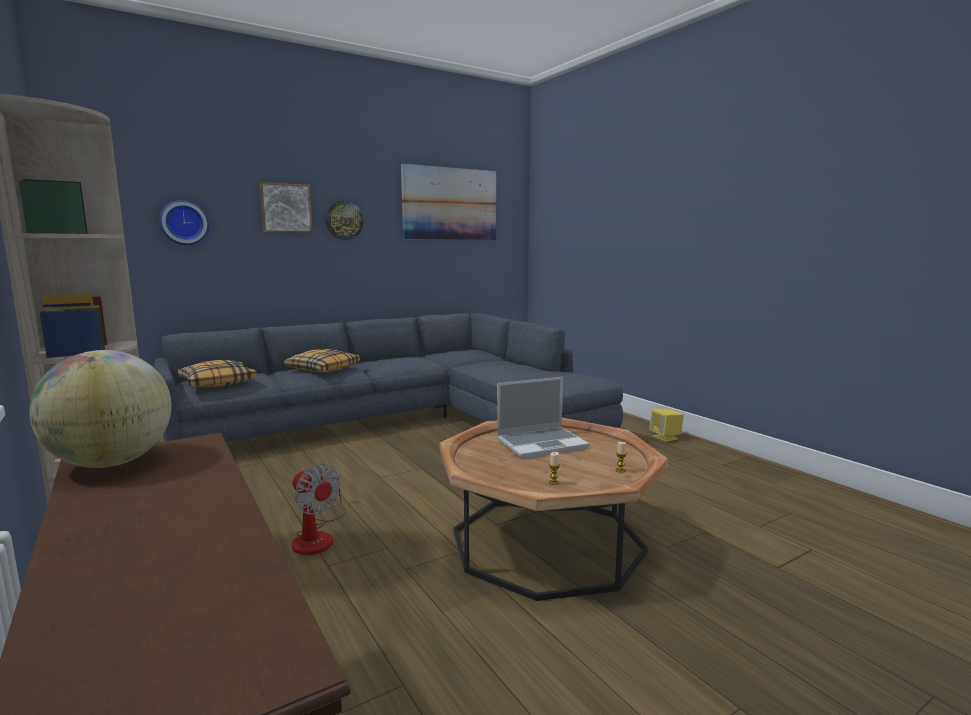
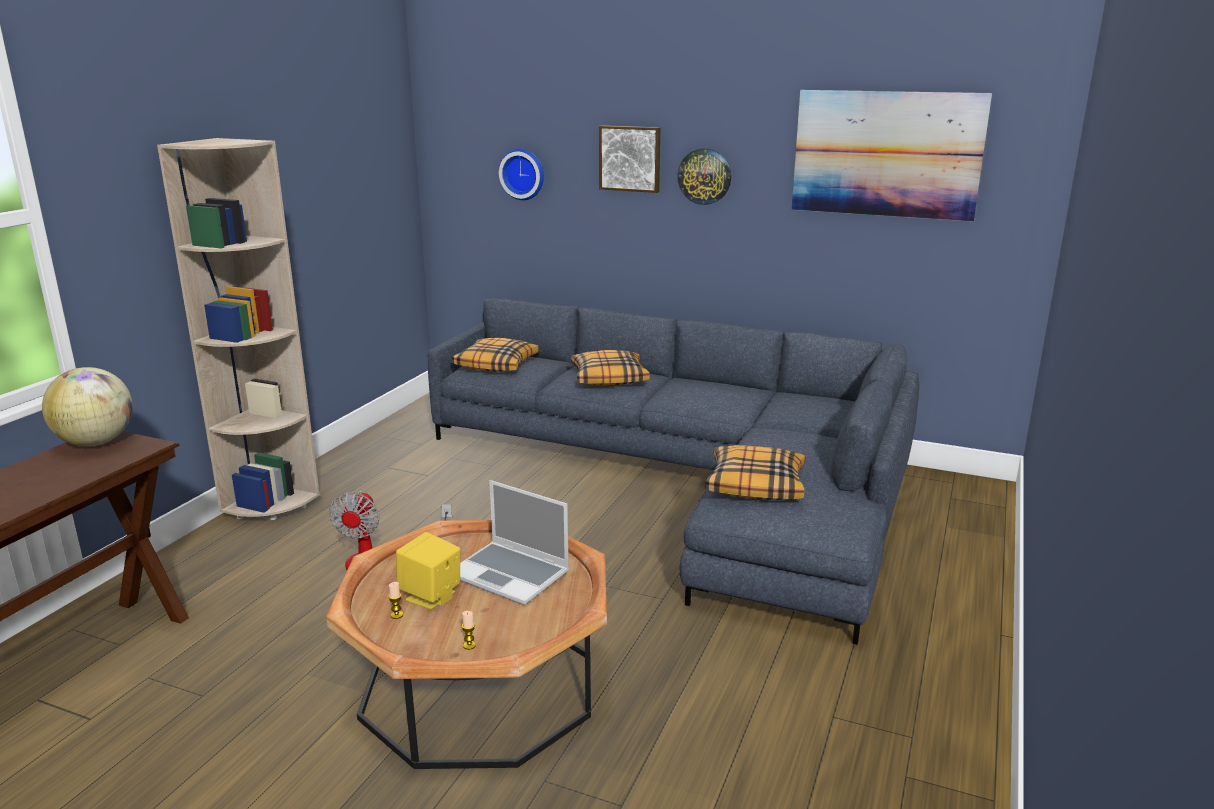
camera: 55 degrees right, 10 degrees up
(527, 378) = (756, 485): none -> pillow
(665, 437) = (949, 686): yellow speaker -> yellow speaker (431, 596)

